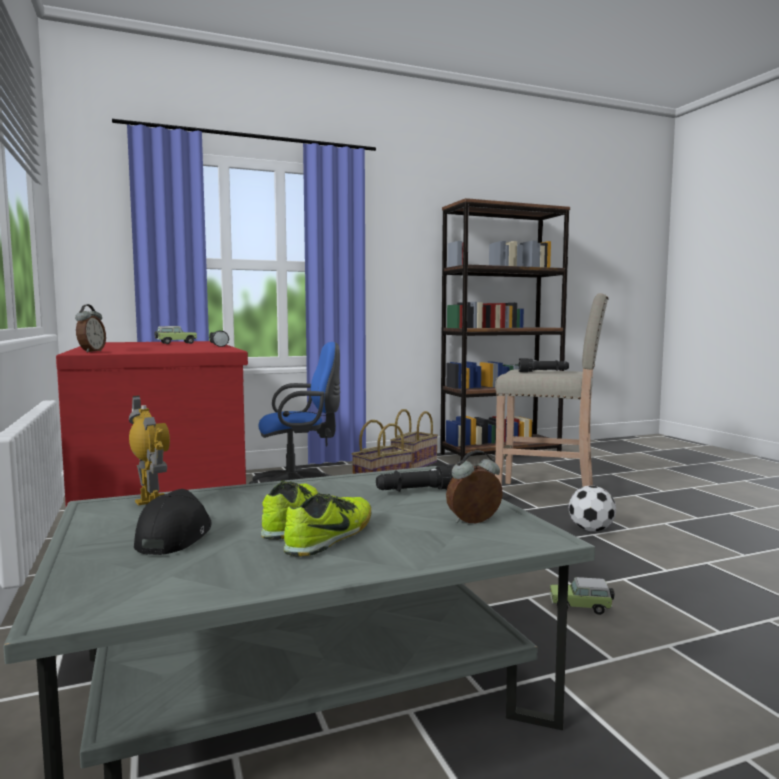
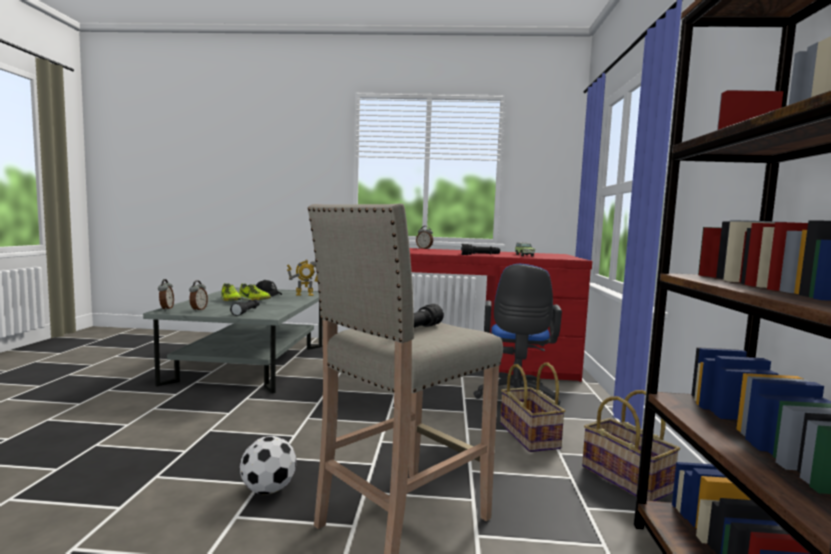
camera: 115 degrees right, 0 degrees up
(528, 544) = (166, 309): none -> alarm clock
(582, 607) = (192, 421): toy car -> none

